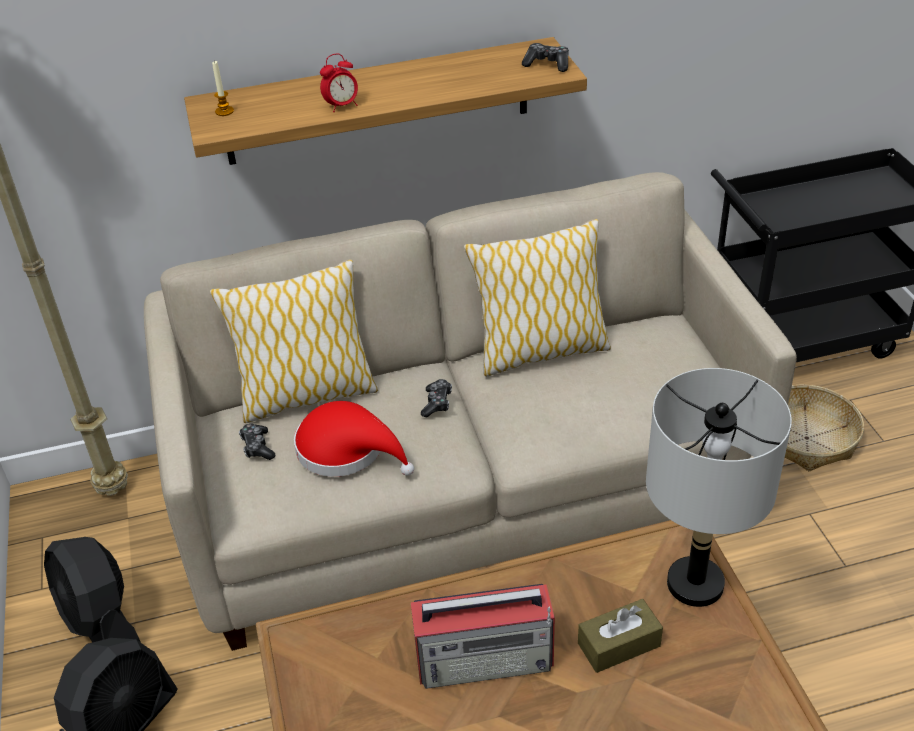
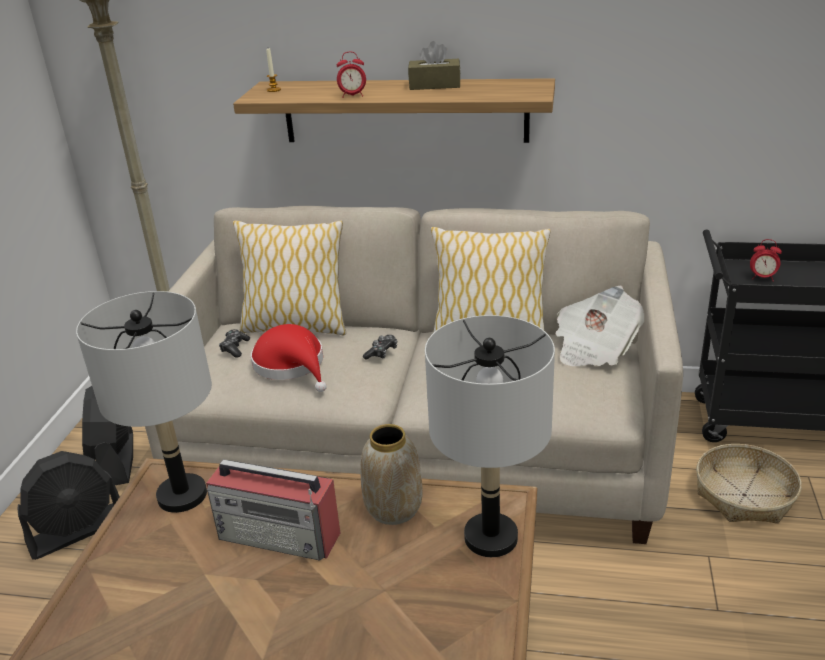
camera: 25 degrees right, 10 degrees down
(340, 653) = (182, 496): none -> grey table lamp
(547, 64) = (530, 91): game controller -> none
(580, 586) = (394, 508): none -> vase
(619, 644) = (391, 561): brown tissue box -> brown tissue box (434, 85)
(655, 333) = (594, 346): none -> newspaper
(783, 212) = (762, 278): none -> alarm clock

